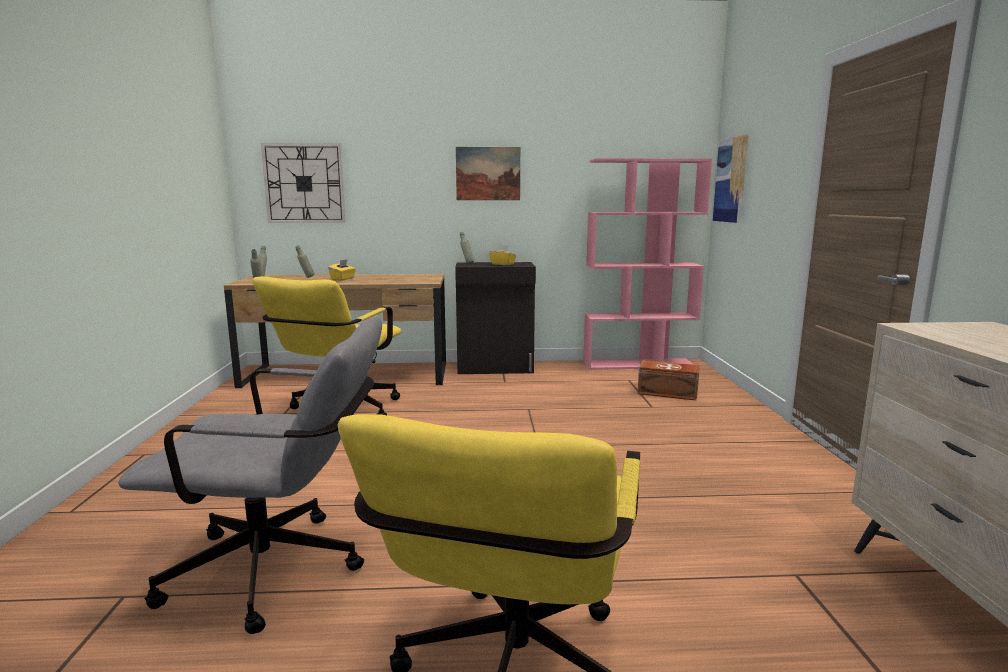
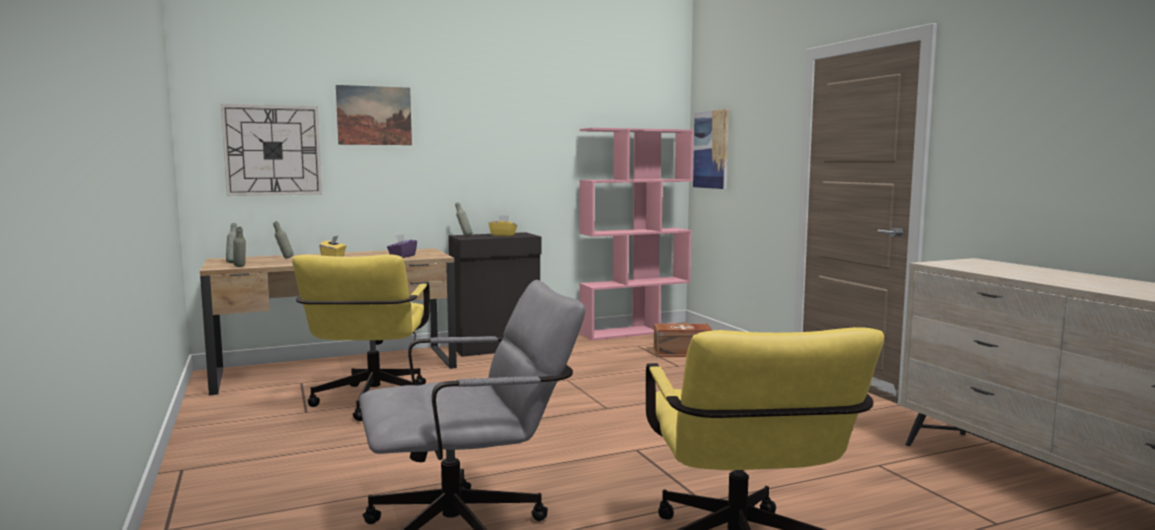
camera: 20 degrees left, 5 degrees down
(399, 280) = (402, 256): none -> purple tissue box
(488, 173) = (479, 141): picture -> picture (374, 115)

